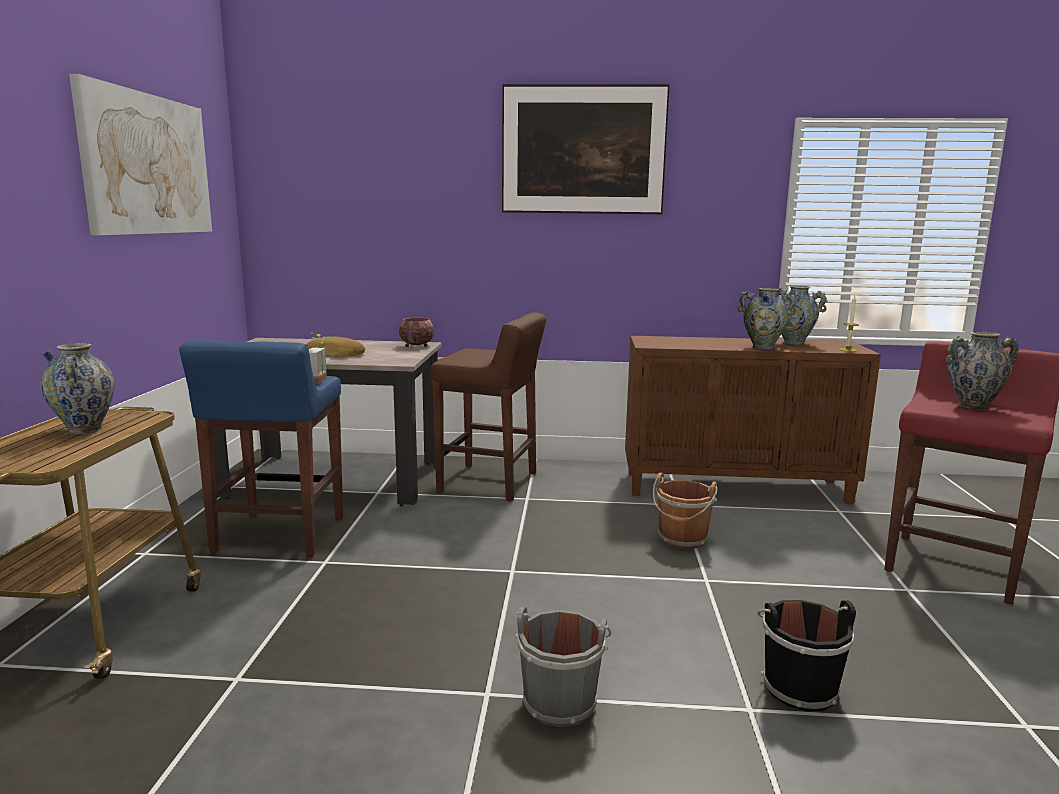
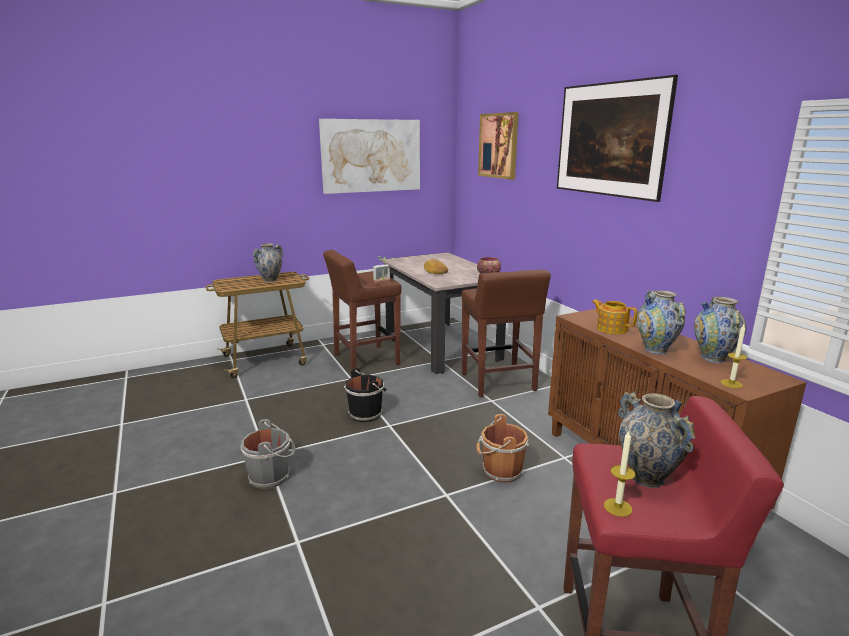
camera: 60 degrees right, 5 degrees up
(278, 535) = (365, 359): blue stool -> brown stool
(360, 160) = (498, 145): none -> picture
(696, 345) = (611, 329): none -> teapot
(797, 686) = (333, 558): black bucket -> black bucket (367, 413)
(1020, 421) = (617, 507): none -> candle

